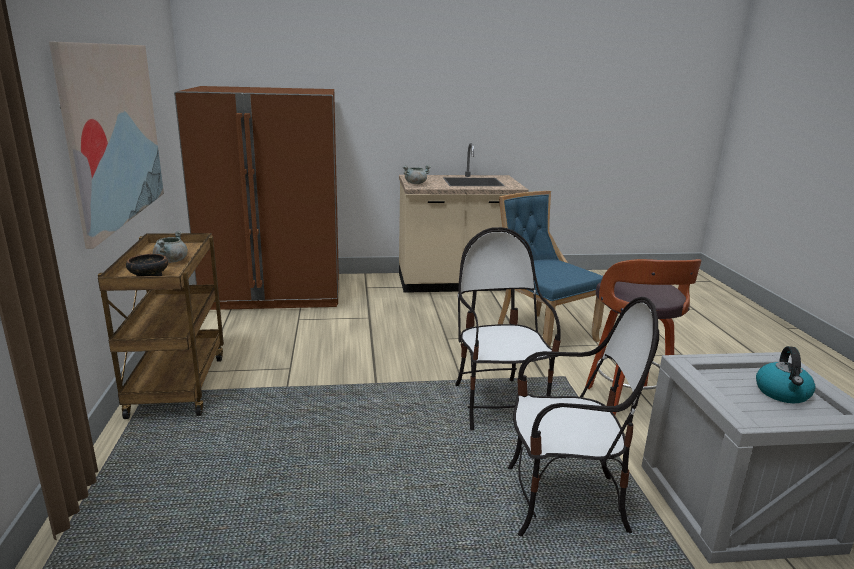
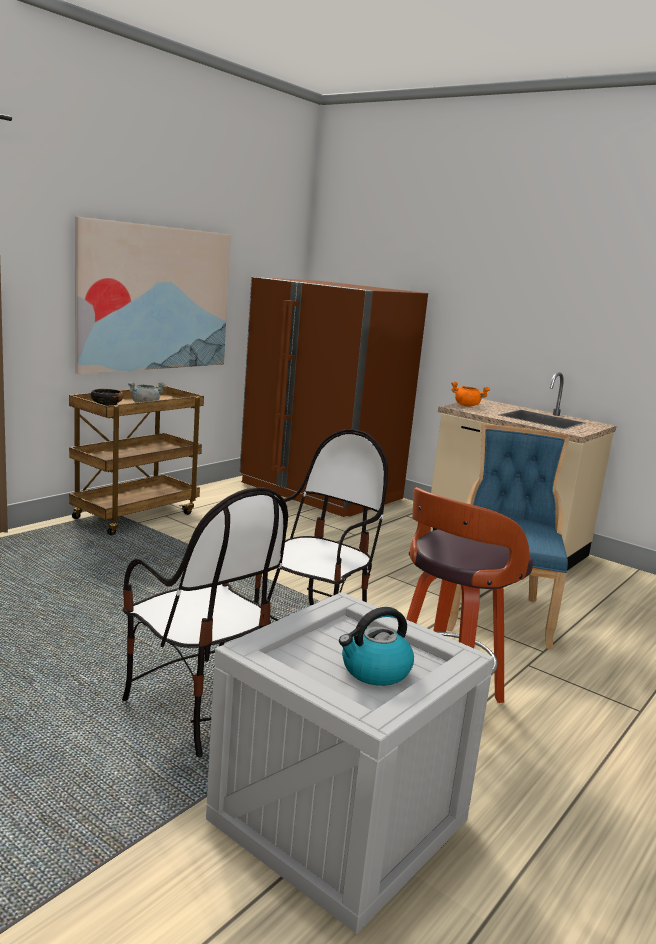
camera: 45 degrees right, 5 degrees down
(415, 183) = (467, 406): grey cooking pot -> orange cooking pot

